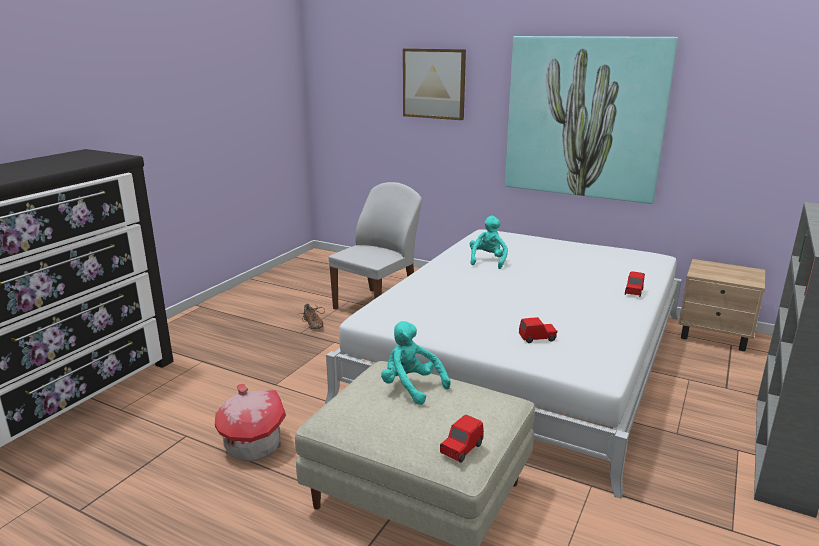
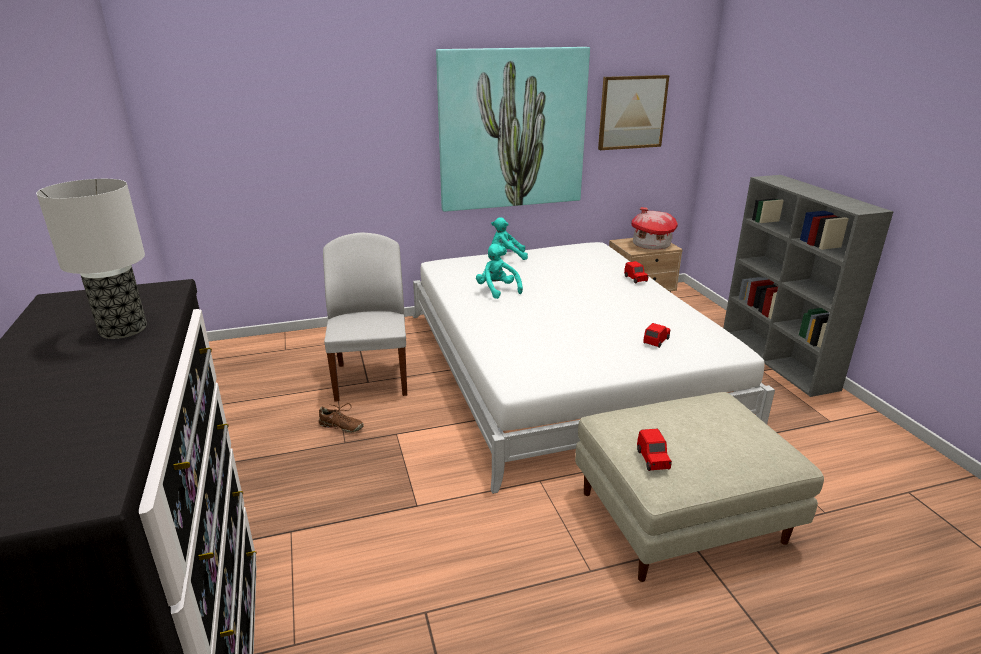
camera: 45 degrees left, 5 degrees up
(62, 165) = (122, 329): none -> table lamp
(253, 445) = (504, 571): toy house -> toy house (650, 245)
(411, 387) = (662, 423): turquoise plush toy -> turquoise plush toy (507, 257)
(434, 83) = (341, 109): picture -> picture (632, 112)
(461, 449) = (778, 448): red toy car -> red toy car (653, 460)

